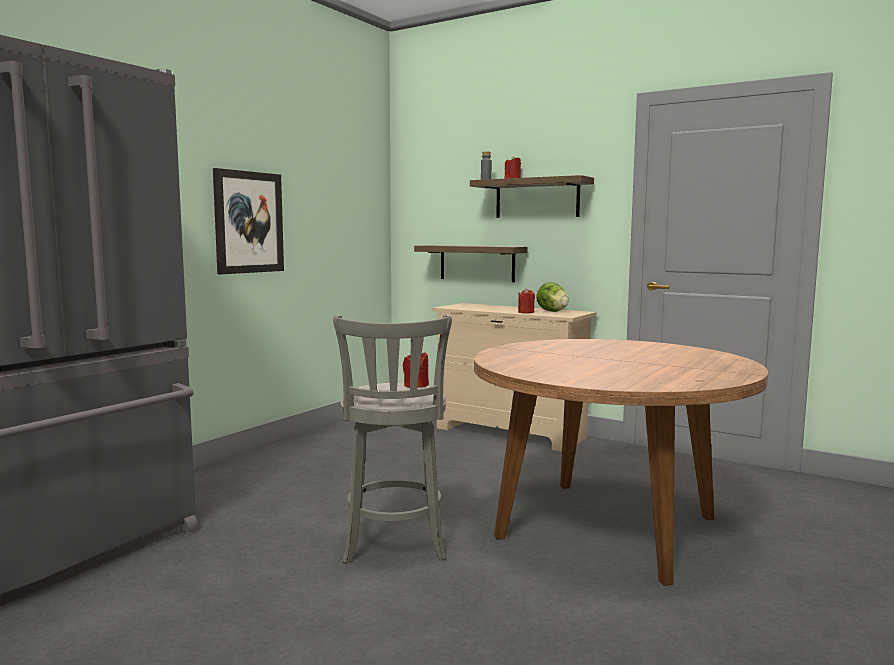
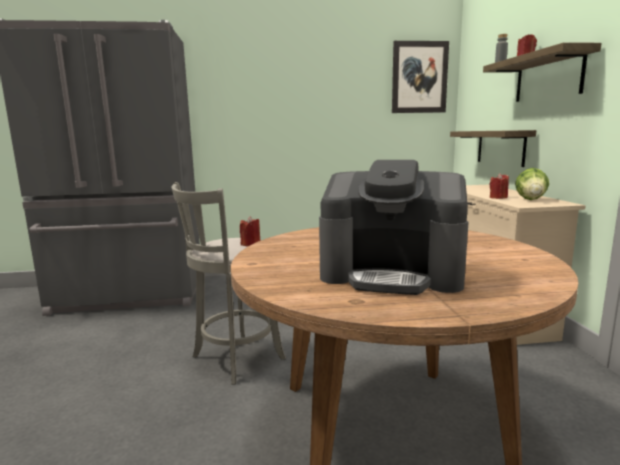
camera: 50 degrees right, 5 degrees up
(248, 222) = (303, 117): picture -> picture (419, 77)
(656, 367) = (392, 273): none -> coffee machine

